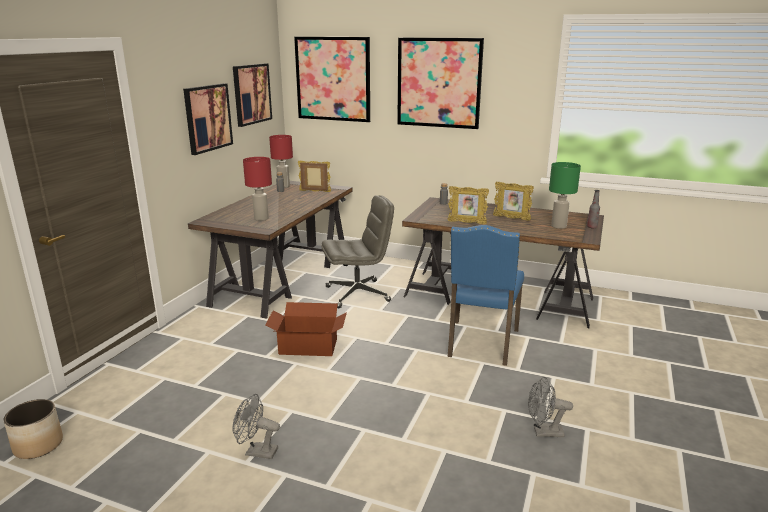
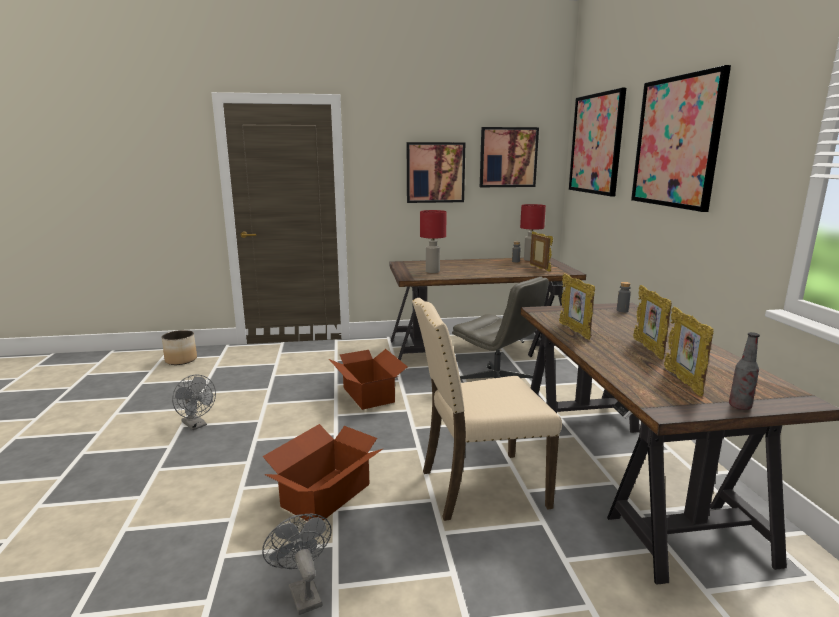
camera: 60 degrees right, 5 degrees down
(256, 452) = (196, 425): grey fan -> grey fan turned 150 degrees clockwise
(445, 402) = (325, 495): none -> cardboard box
(481, 343) = (479, 487): blue chair -> beige chair
(559, 226) = (683, 382): green table lamp -> picture frame

